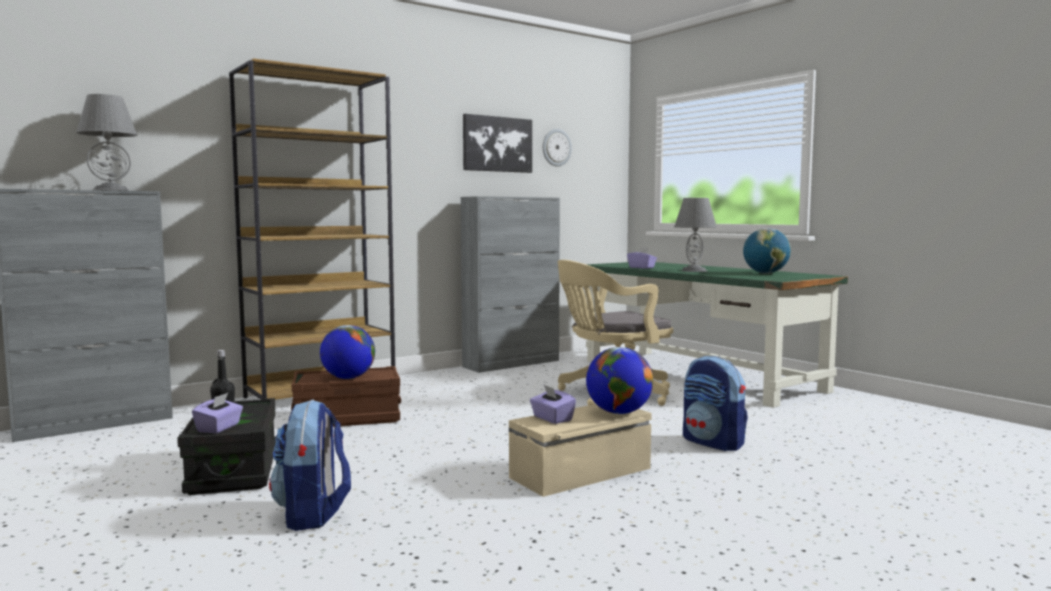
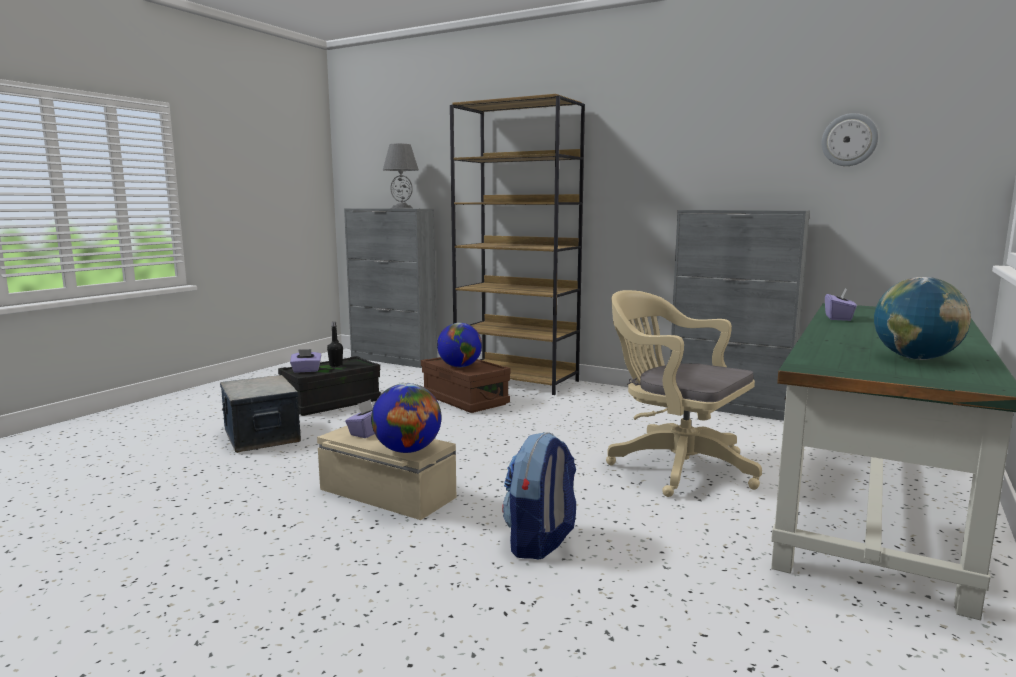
camera: 65 degrees right, 5 degrees up
(313, 515) = (261, 436): backpack -> storage box
(497, 144) = (747, 145): picture -> none
(694, 271) = (855, 334): grey table lamp -> none

